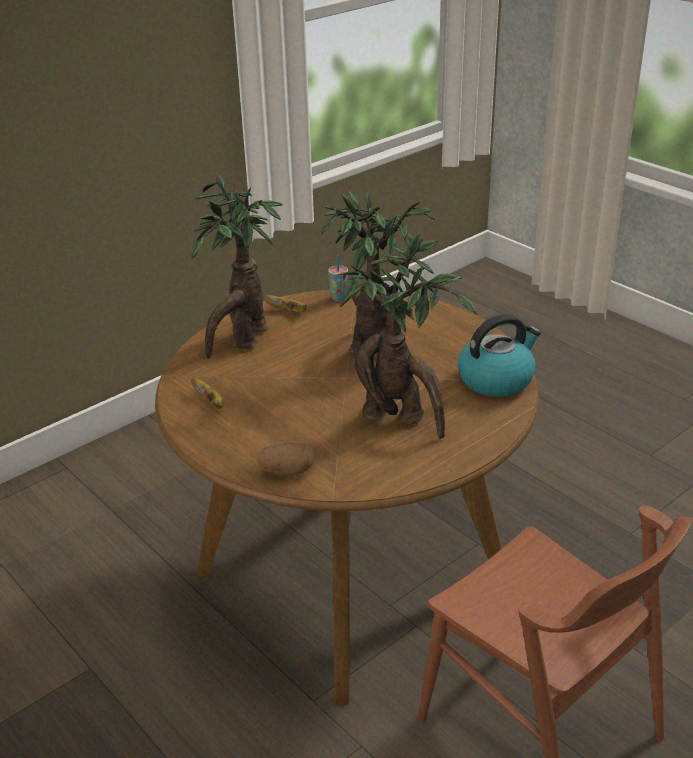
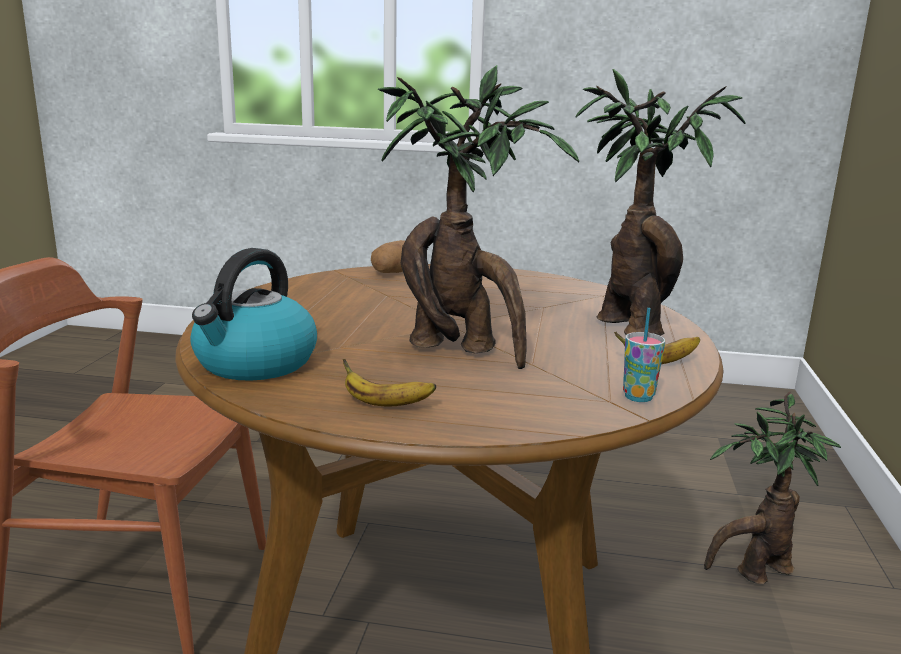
camera: 140 degrees right, 15 degrees down
(210, 402) = (540, 286): banana -> banana (384, 404)
(400, 419) = (339, 311): potted plant -> potted plant (755, 571)

